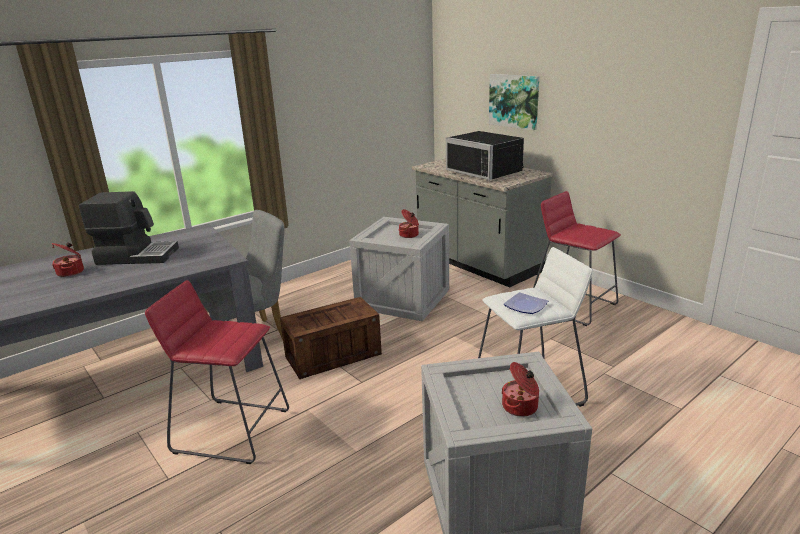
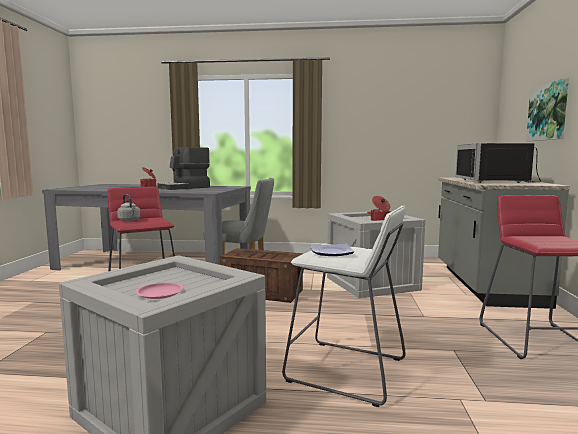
camera: 45 degrees right, 15 degrees down
(137, 256) = (185, 187): coffee machine -> coffee machine turned 90 degrees clockwise
(207, 343) = (129, 220): none -> grey kettle
(521, 407) = (160, 293): cooking pot -> pink plate

